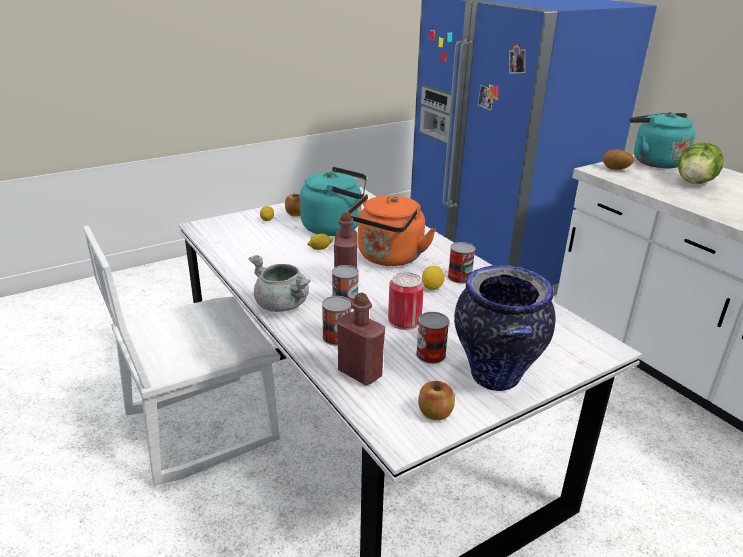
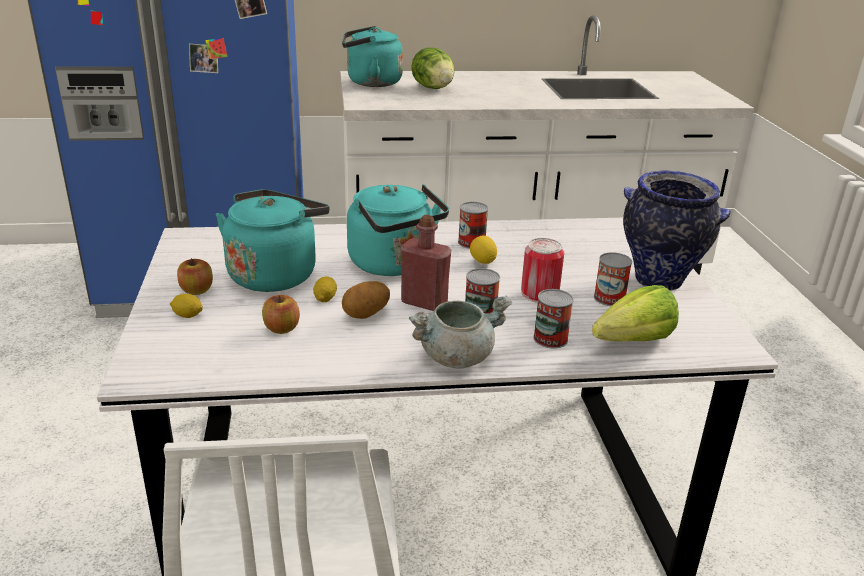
camera: 65 degrees left, 0 degrees up
(360, 373) = (626, 343): red bottle -> lettuce
(388, 258) = (394, 265): orange kettle -> turquoise kettle
(435, 413) = (704, 323): apple -> apple (282, 328)
(615, 169) = (369, 99): potato -> potato (366, 315)

